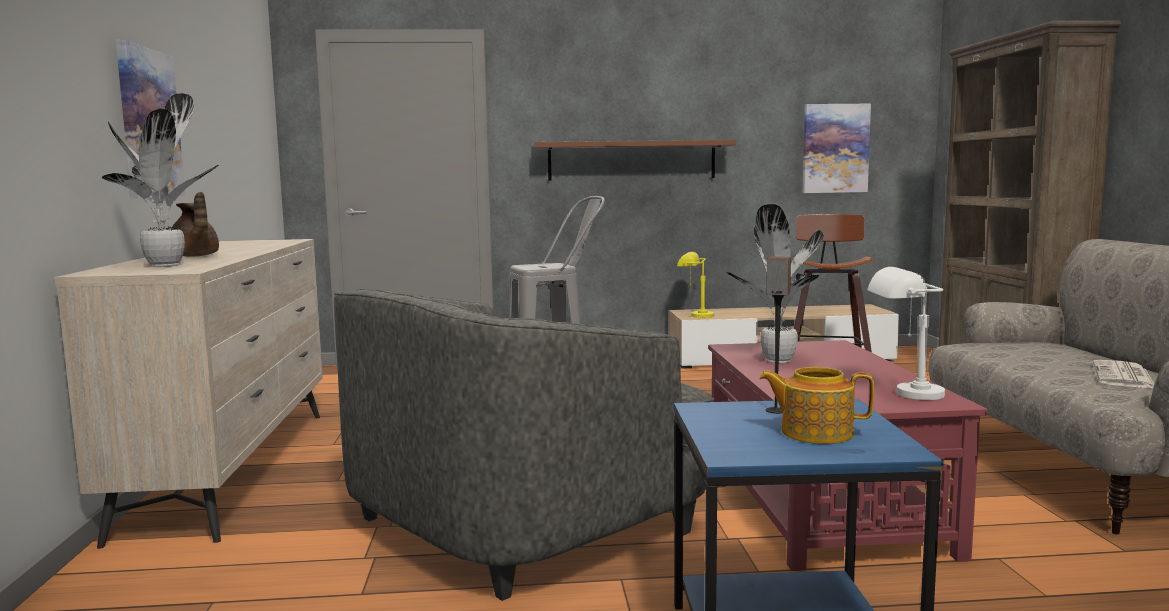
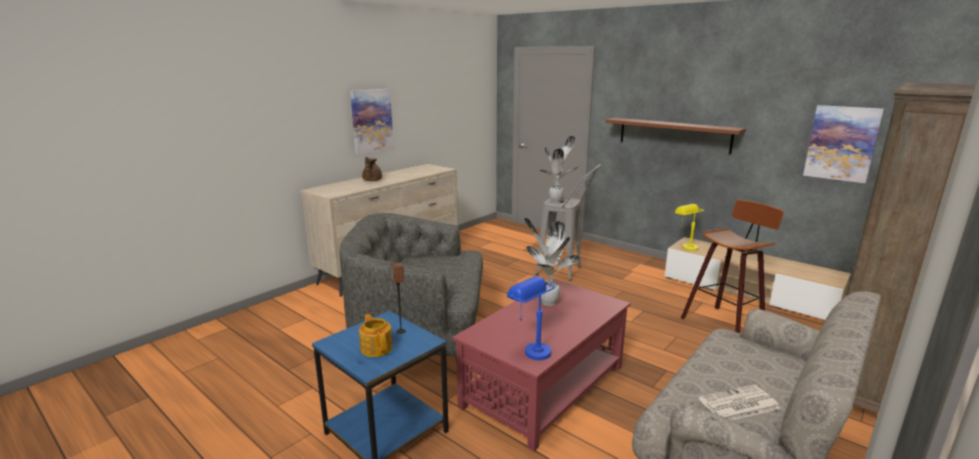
camera: 45 degrees right, 10 degrees up
(167, 265) = (343, 187): potted plant -> potted plant (557, 200)
(904, 395) = (530, 349): white table lamp -> blue table lamp

